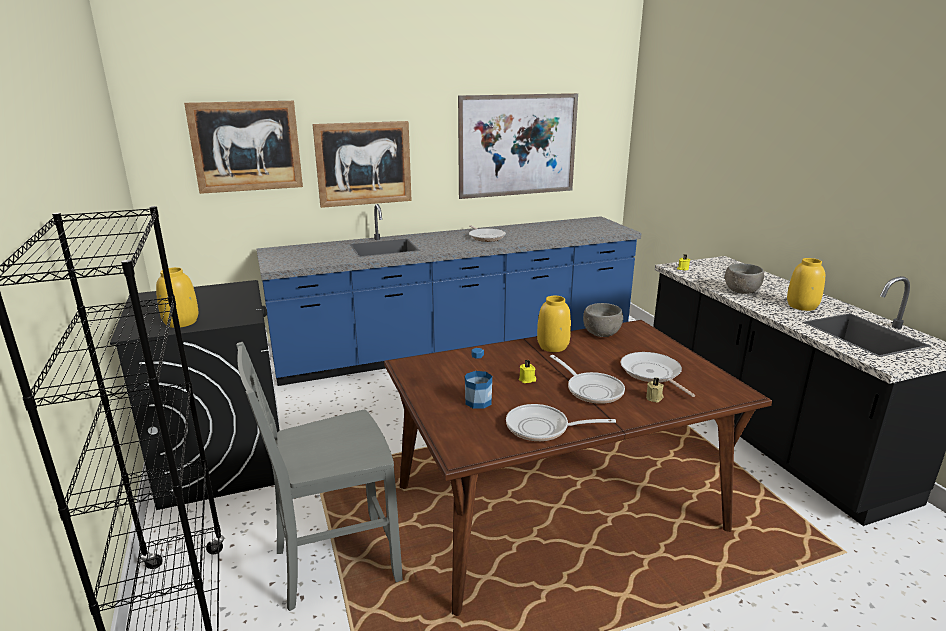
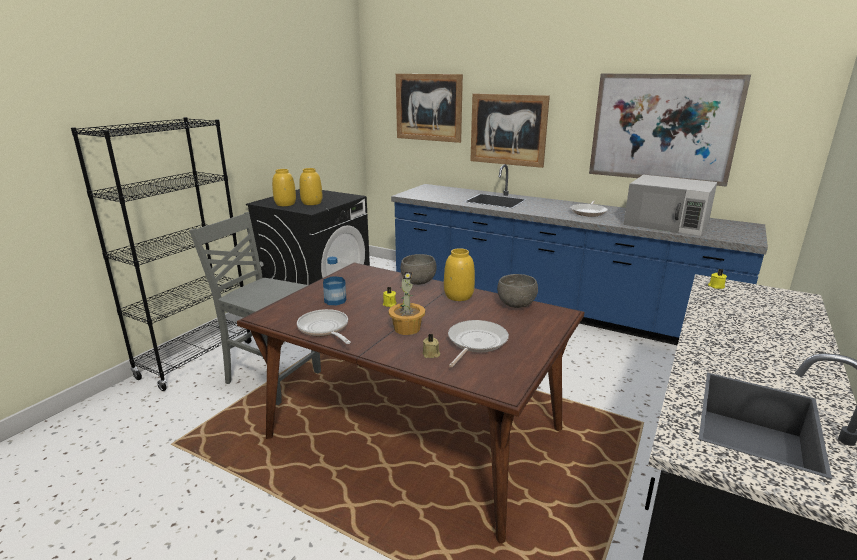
camera: 50 degrees right, 0 degrees up
(555, 231) = (667, 223): none -> white microwave
(591, 390) = (407, 328): frying pan -> potted plant
(740, 291) = (721, 324): grey bowl -> grey bowl (418, 282)
(801, 306) = (759, 364): yellow vase -> yellow vase (311, 203)

